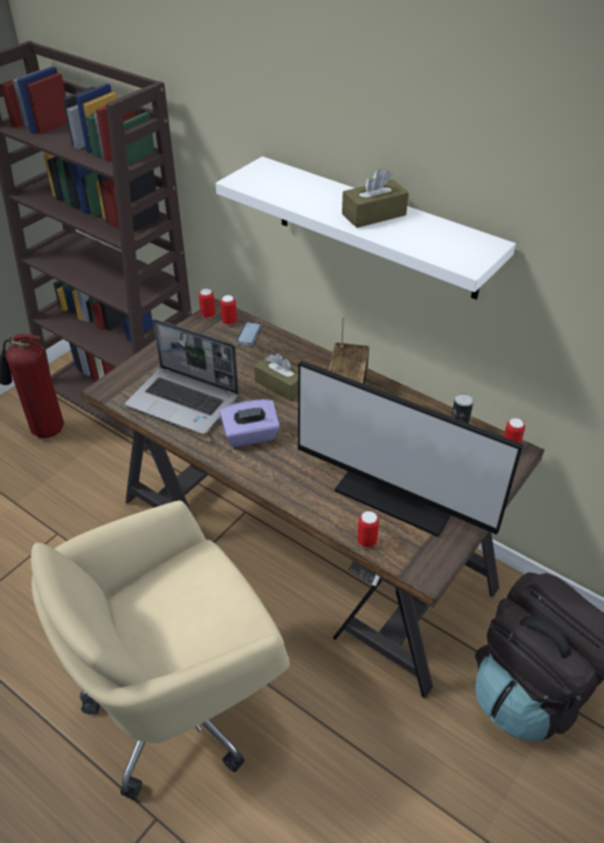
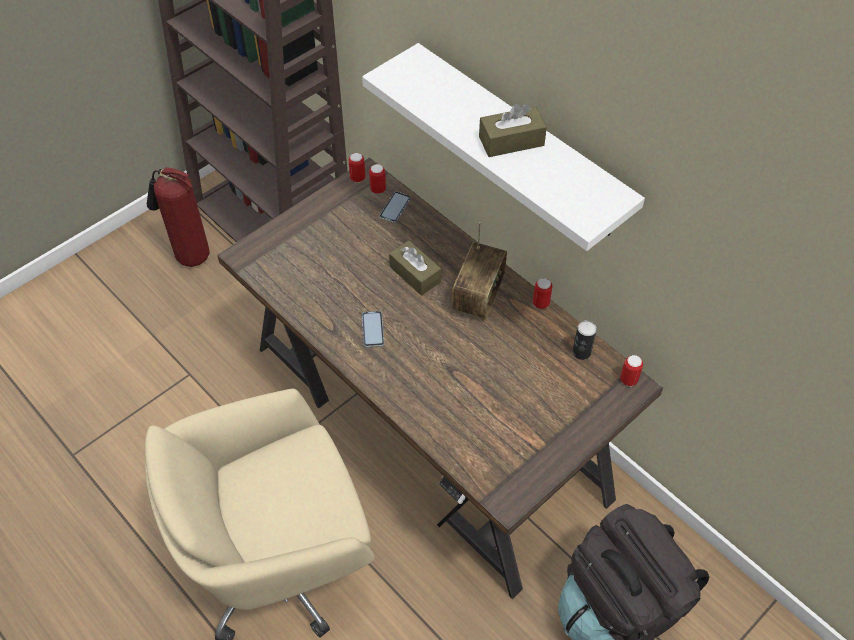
camera: 10 degrees right, 10 degrees up
(184, 401) = (315, 281): laptop -> none
(250, 436) = (373, 329): purple tissue box -> phone
(367, 541) = (459, 461): can -> can (541, 303)
(398, 493) = (502, 414): monitor -> none

